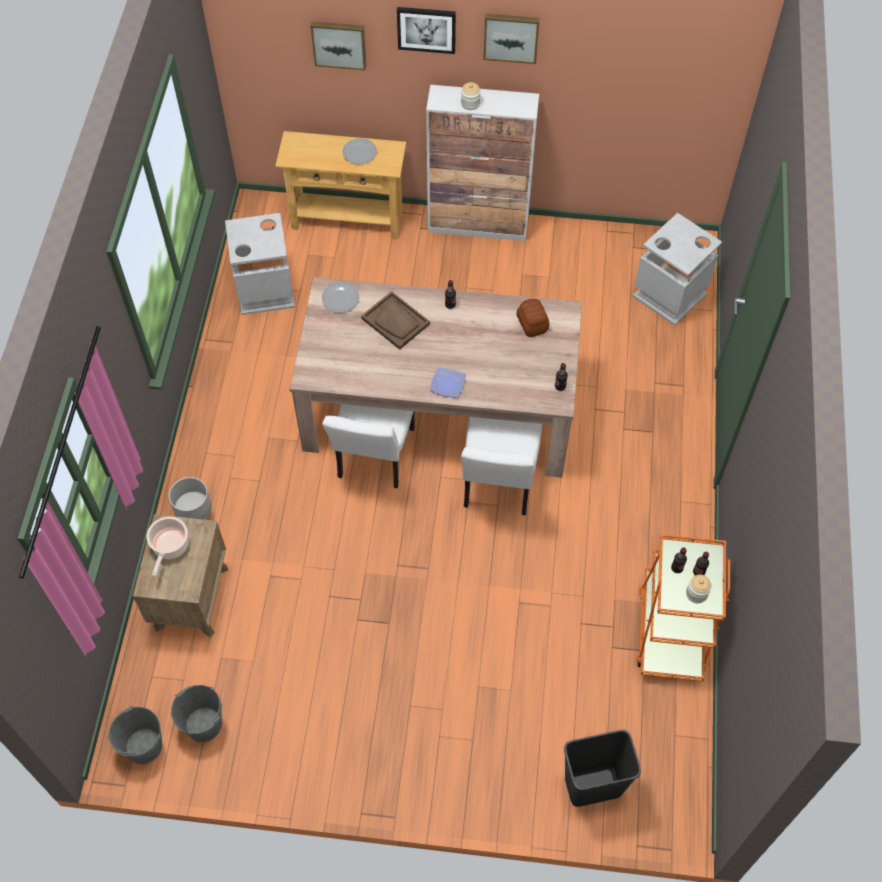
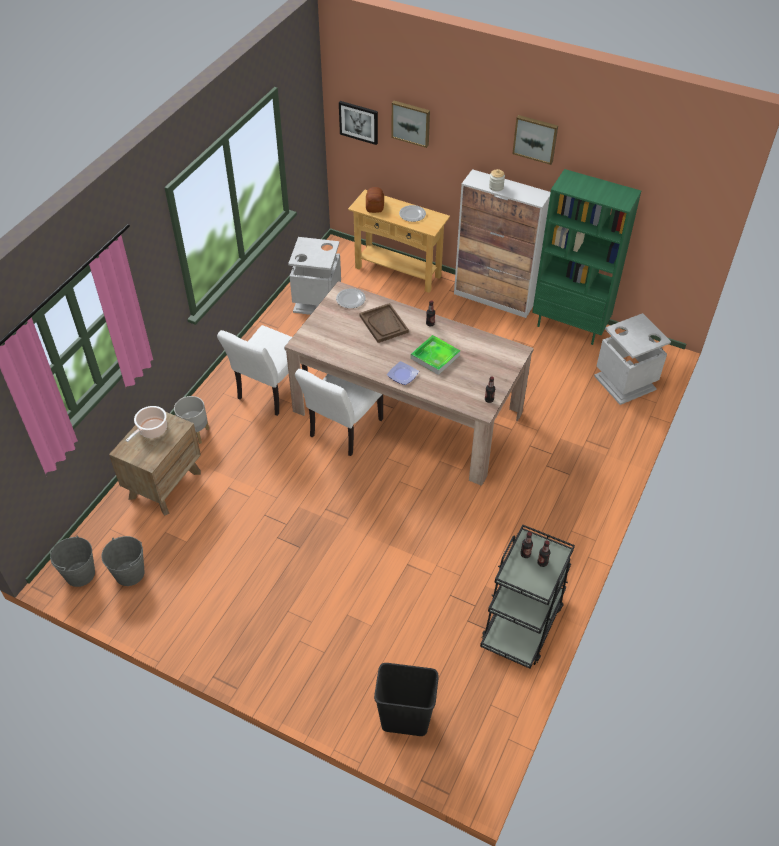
camera: 20 degrees right, 10 degrees down
(426, 29) = (474, 121): picture -> picture (359, 122)
(475, 348) = (435, 357): none -> tray
(498, 486) = (428, 477): white chair -> white chair (269, 393)
(532, 324) = (487, 352): bread -> bread (374, 206)
(581, 237) = (570, 326): none -> green bookcase
(671, 630) = (522, 623): orange cart -> black cart
(696, 593) = (533, 578): jar -> none

